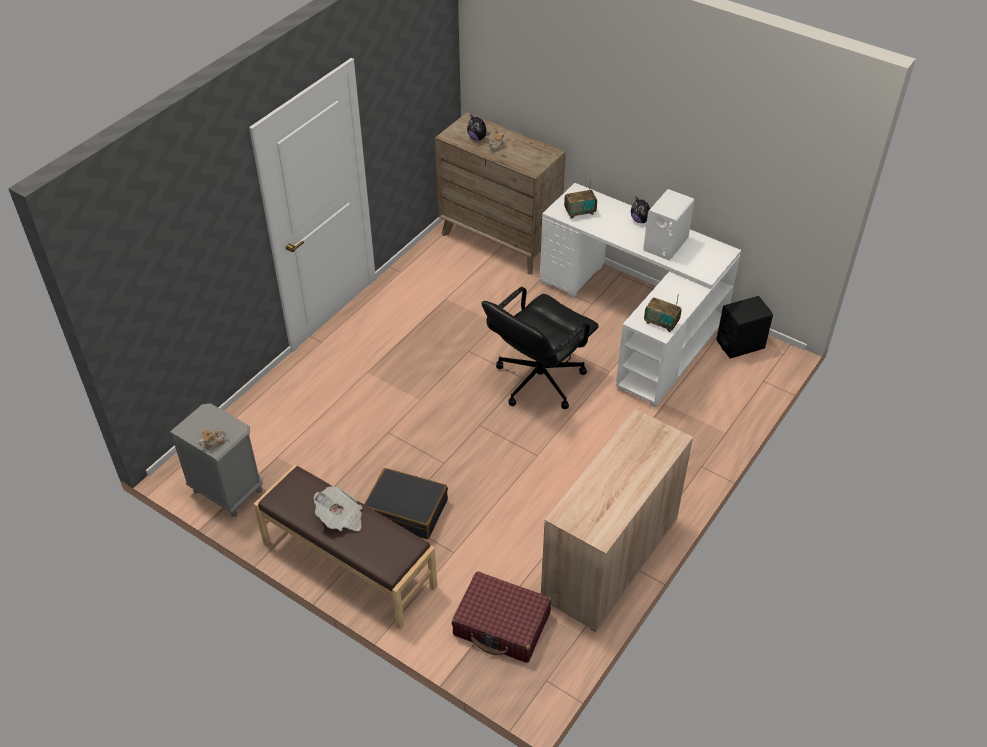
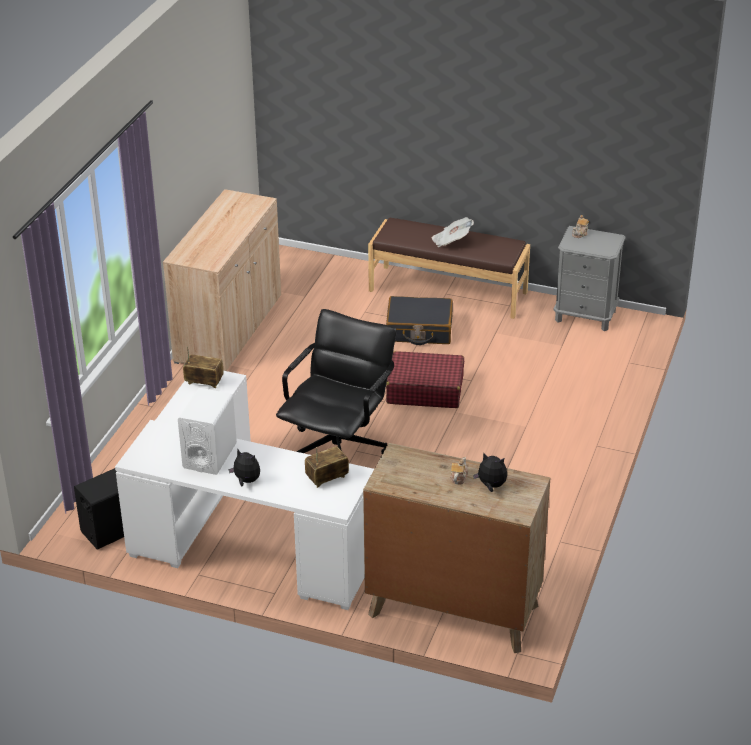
camera: 165 degrees right, 10 degrees down
(502, 624) = (307, 280): red suitcase -> red suitcase (424, 390)

